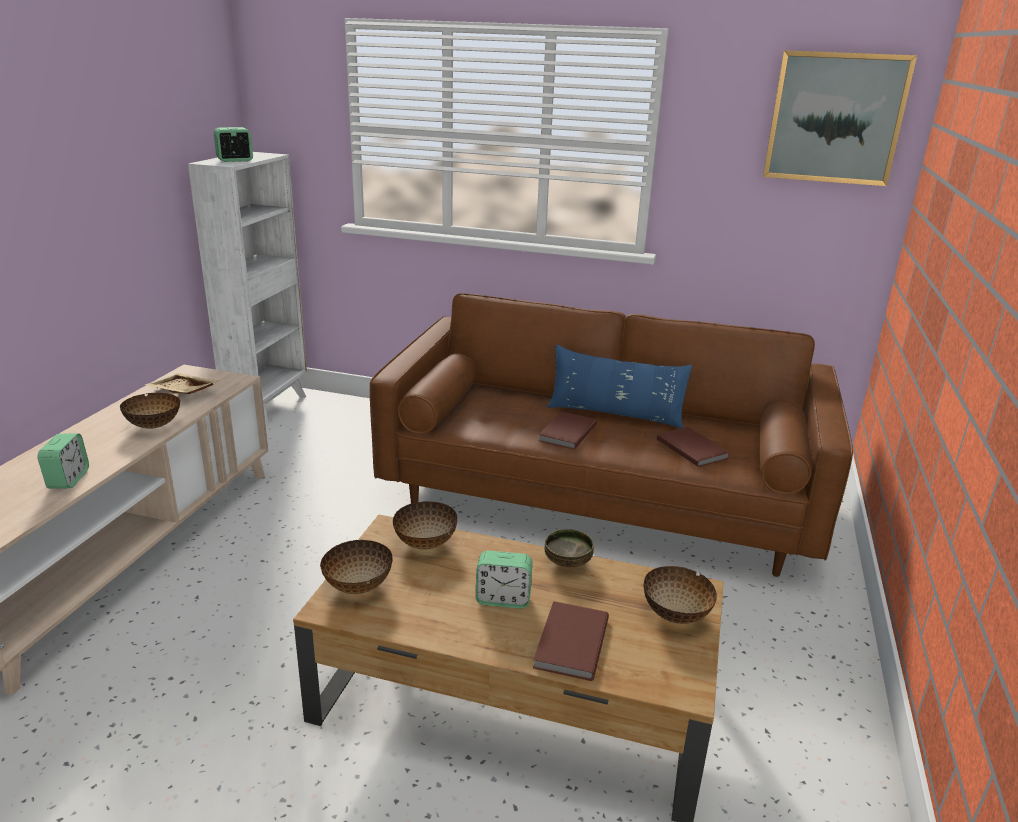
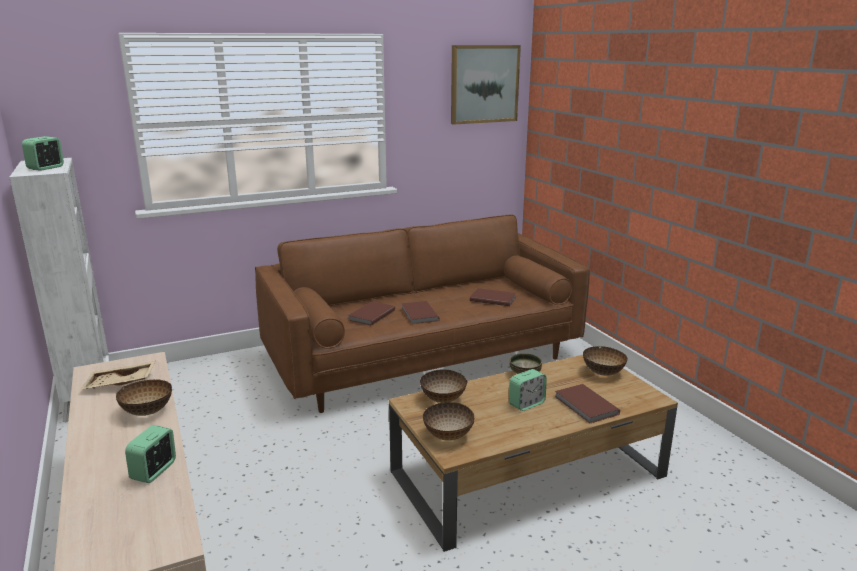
camera: 40 degrees left, 5 degrees down
(68, 479) = (154, 471): alarm clock -> alarm clock turned 120 degrees counterclockwise
(513, 413) = (370, 315): none -> brown book
(615, 414) = (425, 296): blue pillow -> none

